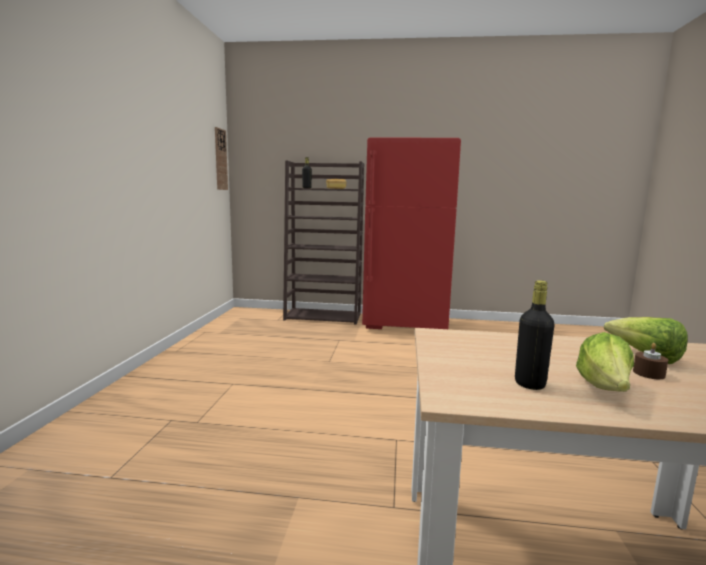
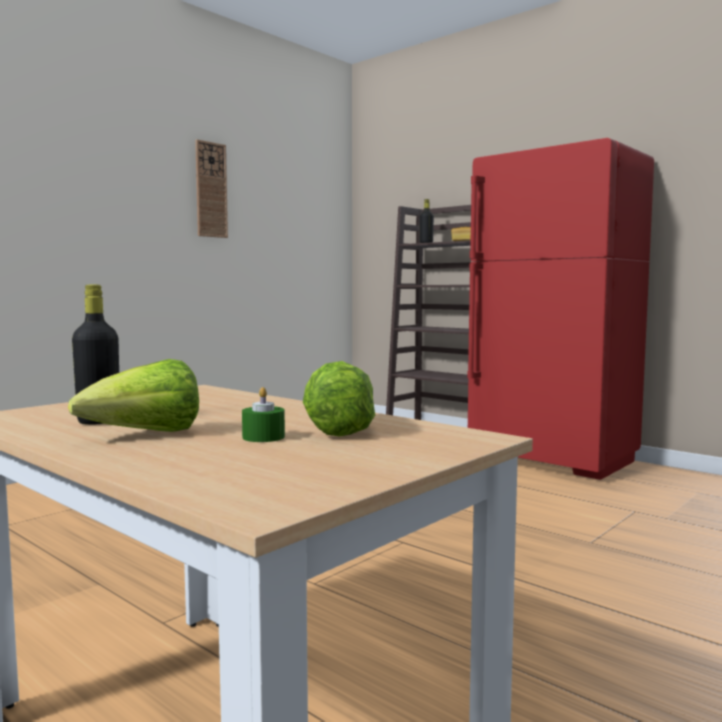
camera: 35 degrees right, 5 degrees down
(220, 159) = (333, 213): wall clock -> wall clock (211, 190)
(648, 373) = (263, 437): brown candle -> green candle

